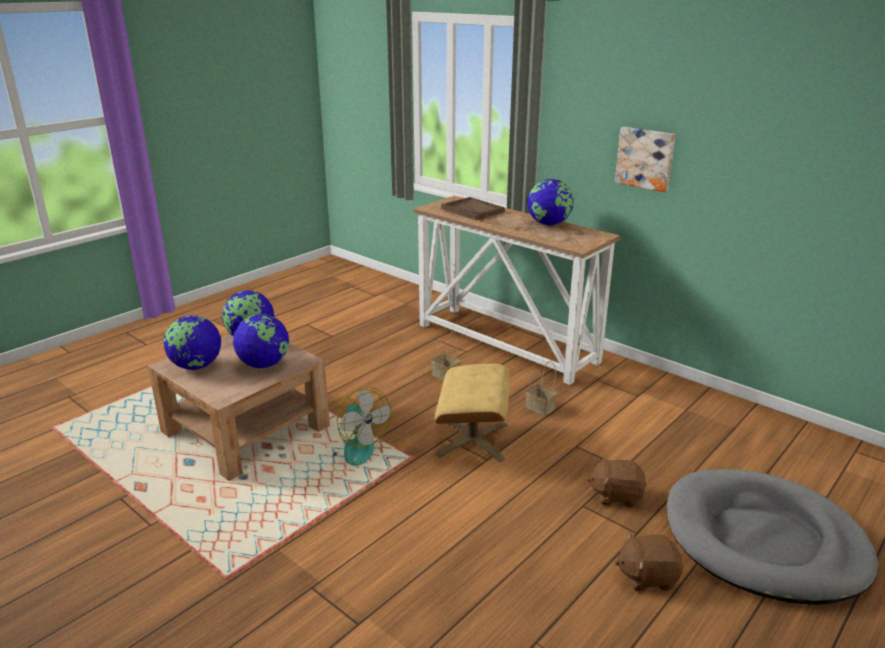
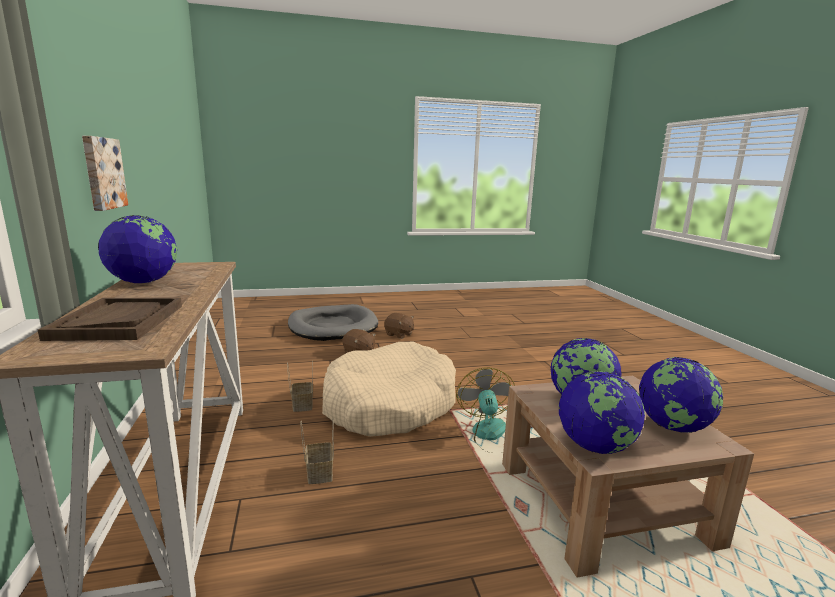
camera: 145 degrees left, 10 degrees down
(473, 440) = (389, 404): beige ottoman -> beige dog bed

